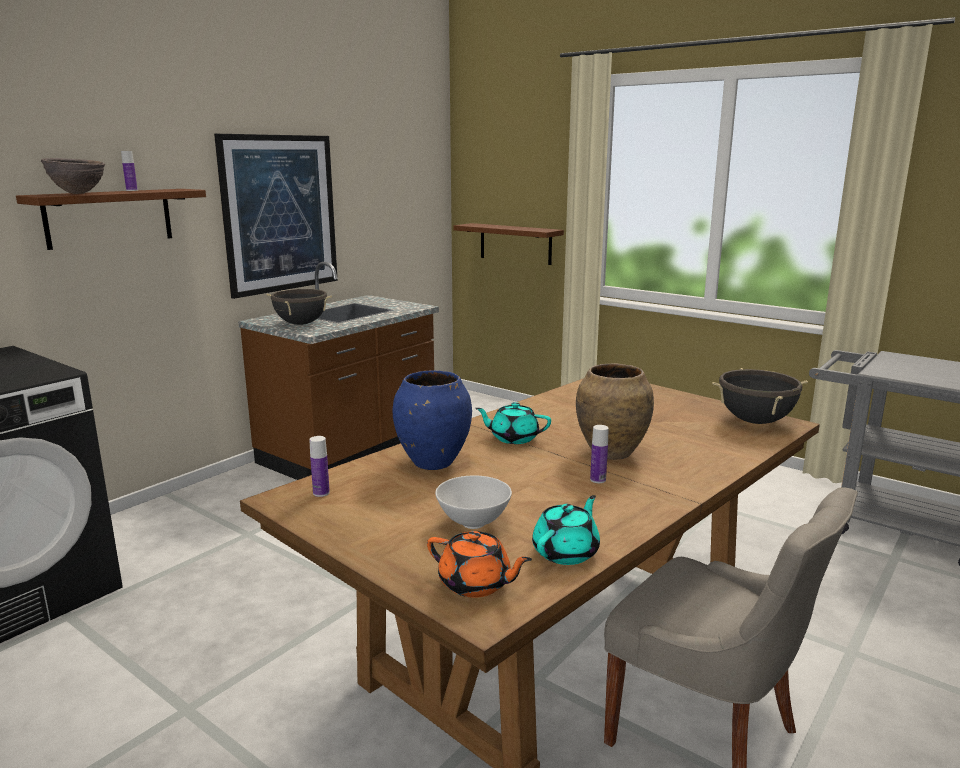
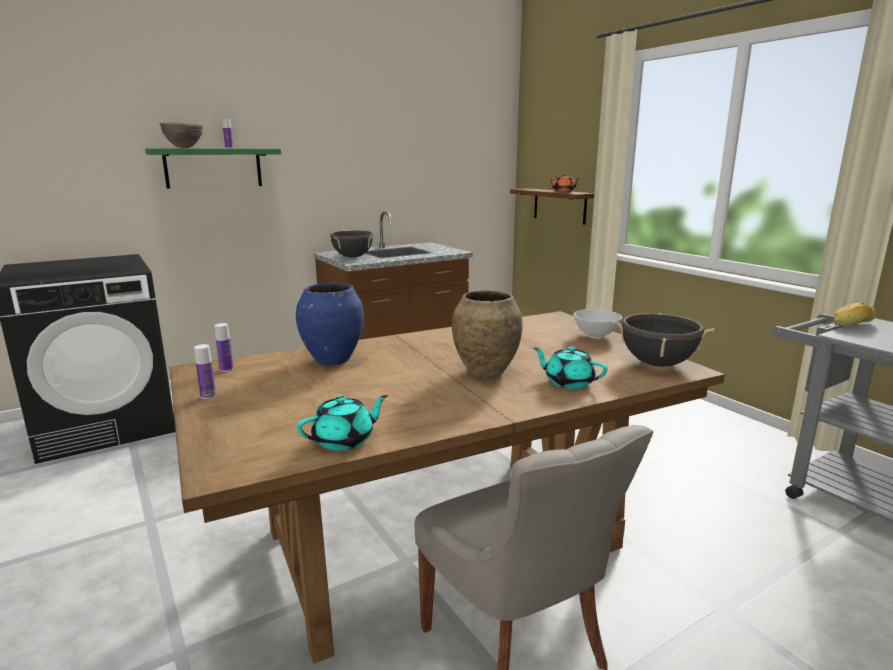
camera: 20 degrees right, 0 degrees up
(109, 217) = (213, 168): brown shelf -> green shelf
(280, 214) = (353, 172): picture -> none
(474, 523) = (303, 407): white bowl -> white bowl (596, 336)
(476, 584) = (243, 450): orange teapot -> orange teapot (563, 191)
(513, 438) = (418, 351): turquoise teapot -> turquoise teapot (568, 382)
(598, 480) = (446, 390): bottle -> bottle (208, 396)
(875, 359) = (852, 324): none -> bread

